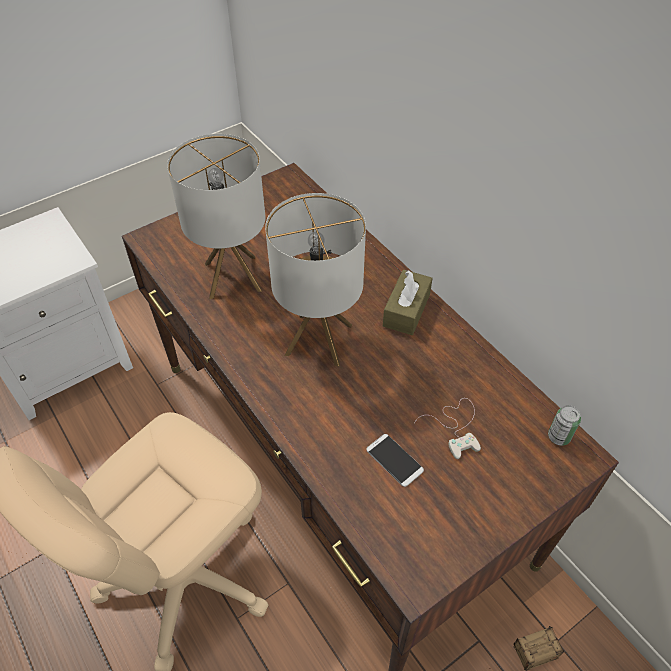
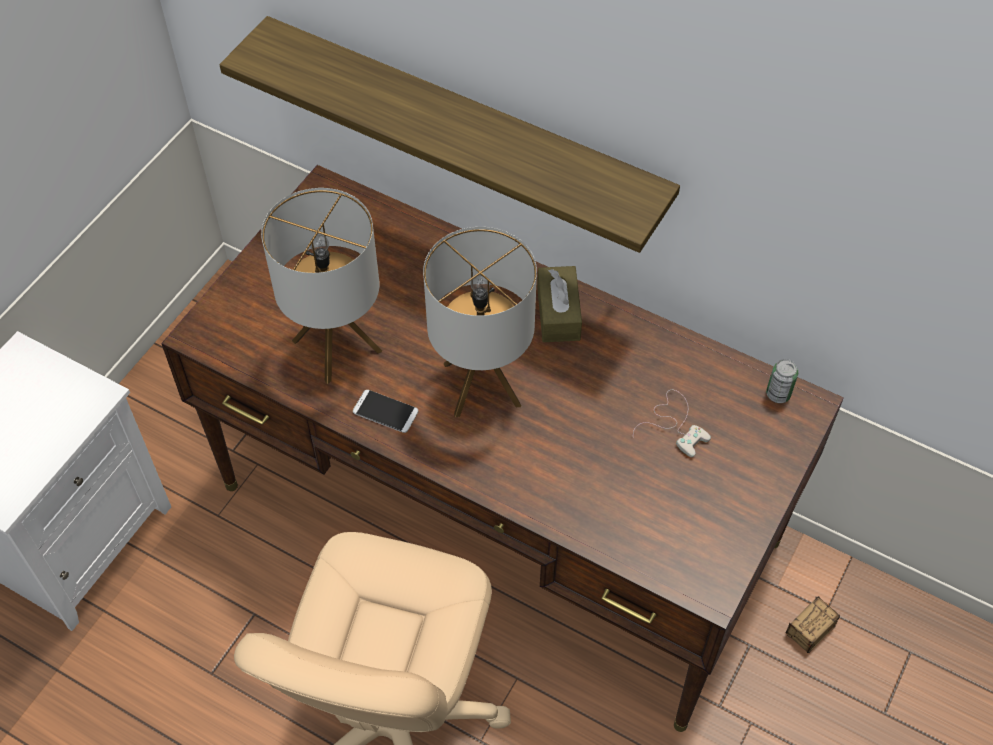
camera: 25 degrees left, 5 degrees up
(380, 143) = (464, 130): none -> shelf
(394, 460) = (632, 483): phone -> phone (385, 411)

